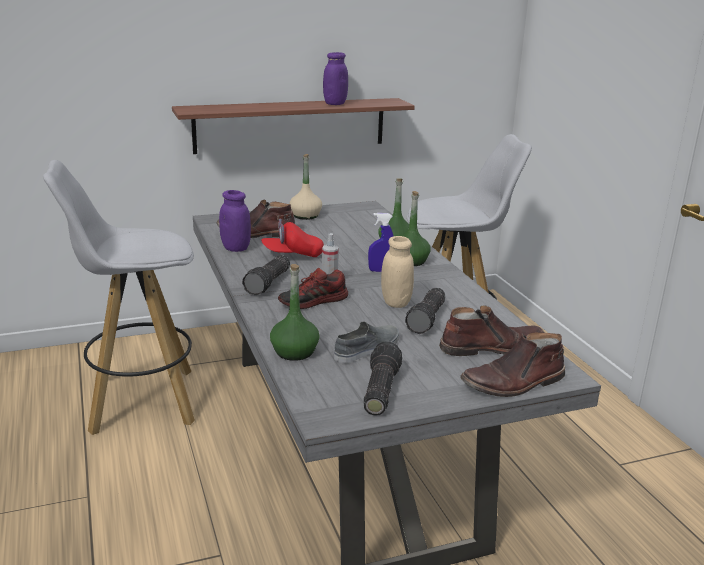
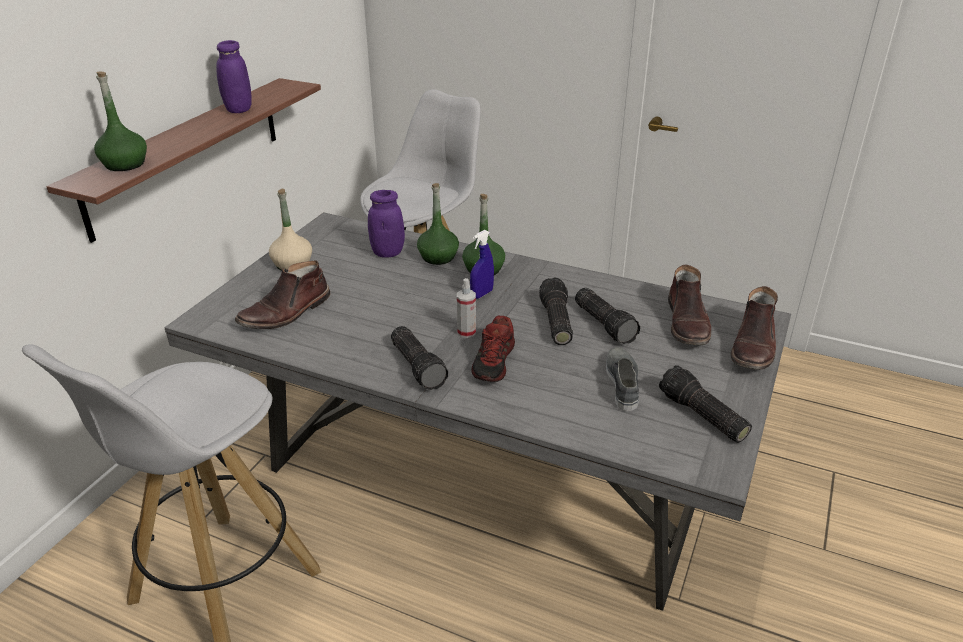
camera: 45 degrees left, 10 degrees up
(235, 248) = (303, 344): purple jar -> purple jar (388, 252)
(292, 255) = (374, 320): red cap -> none
(295, 352) = (582, 425): green bottle -> green bottle (125, 164)
(396, 303) = (554, 321): beige jar -> flashlight
(491, 347) = (687, 323): brown boot -> brown boot turned 150 degrees clockwise

